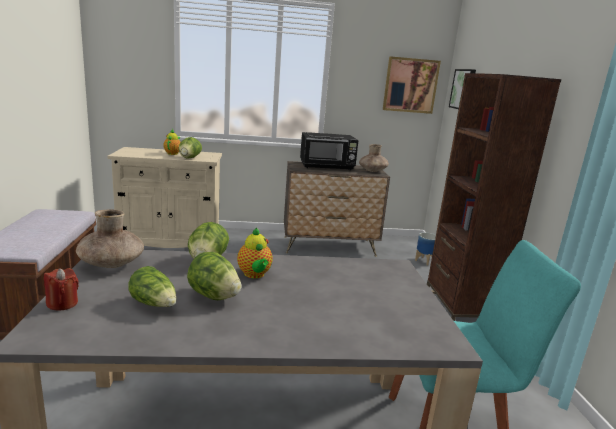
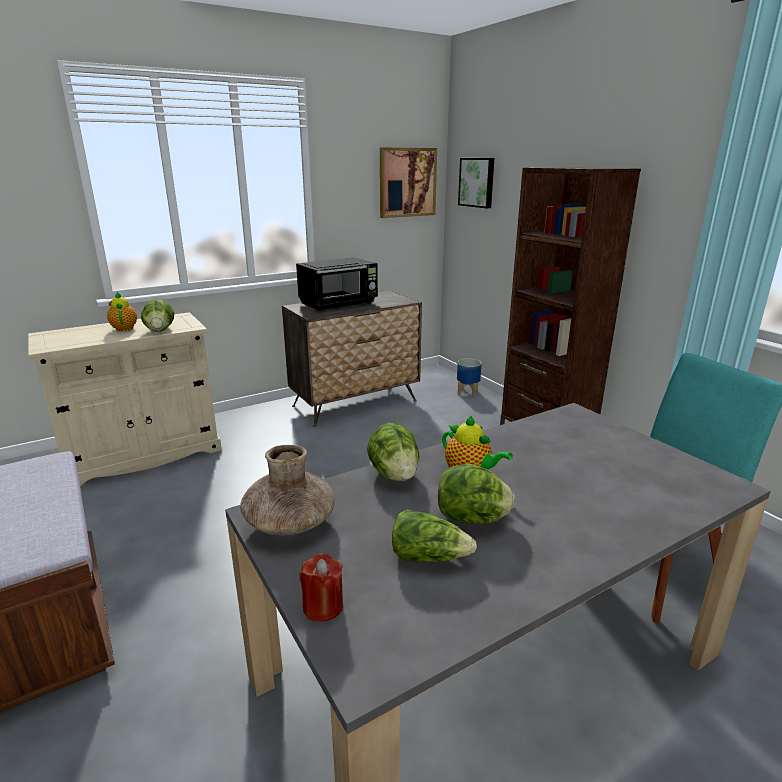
camera: 25 degrees left, 5 degrees up
(372, 170) = (393, 298): brown vase -> none

